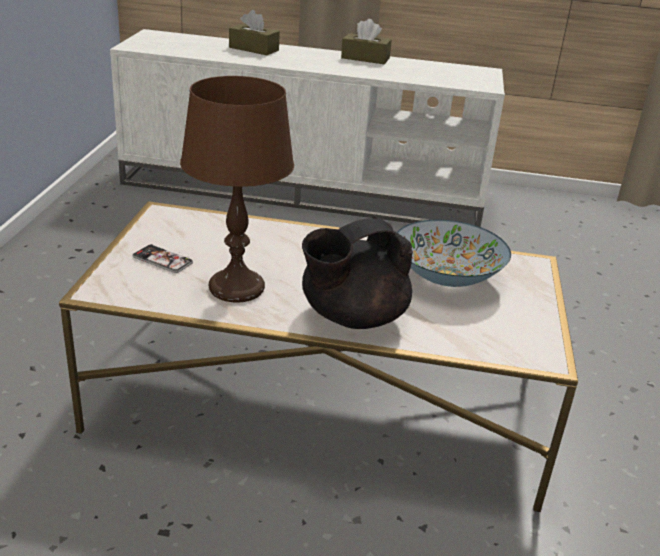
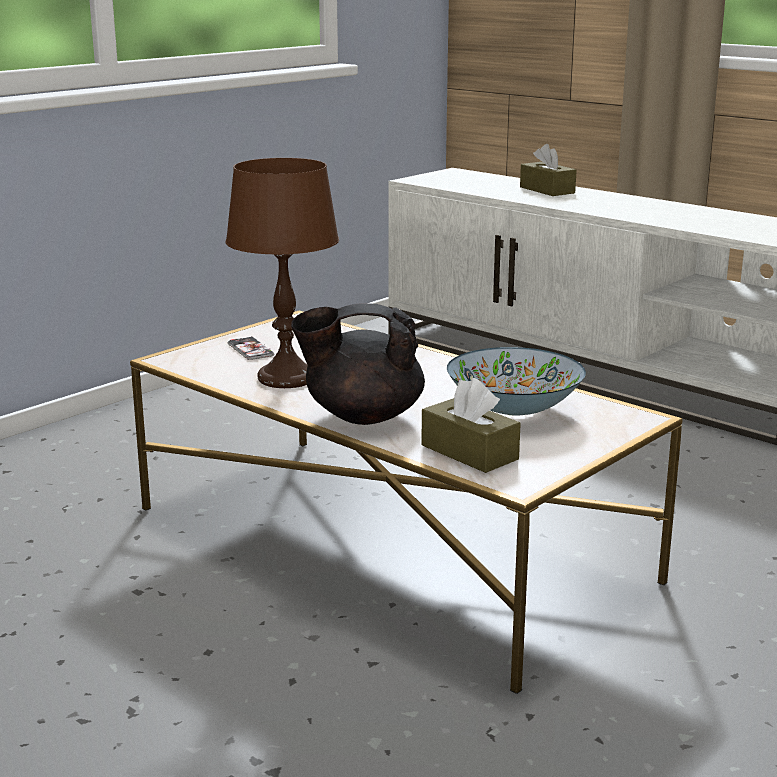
camera: 35 degrees right, 10 degrees down
(365, 58) = (674, 207): brown tissue box -> brown tissue box (469, 452)

